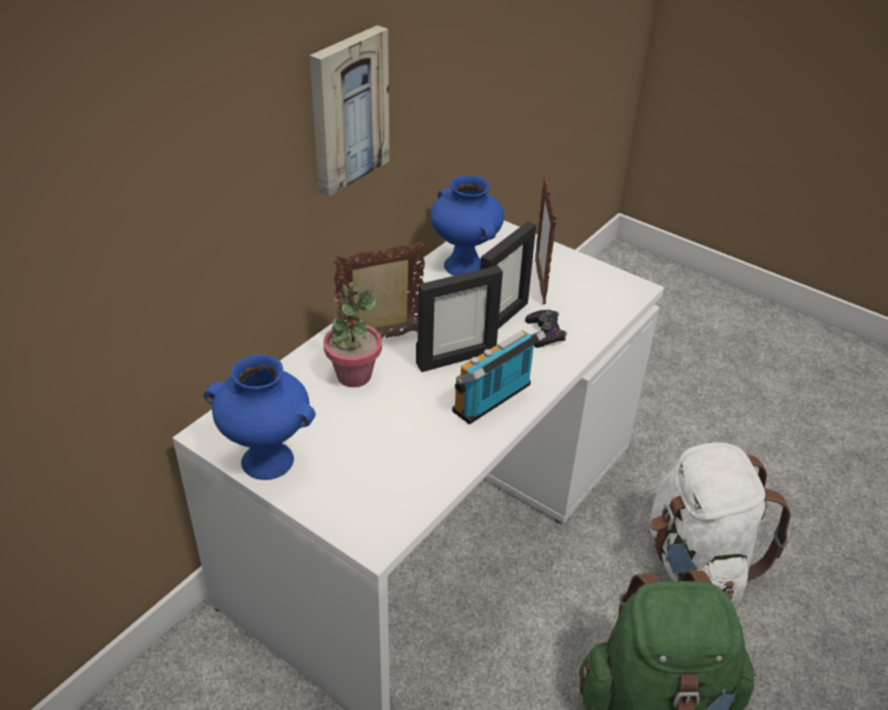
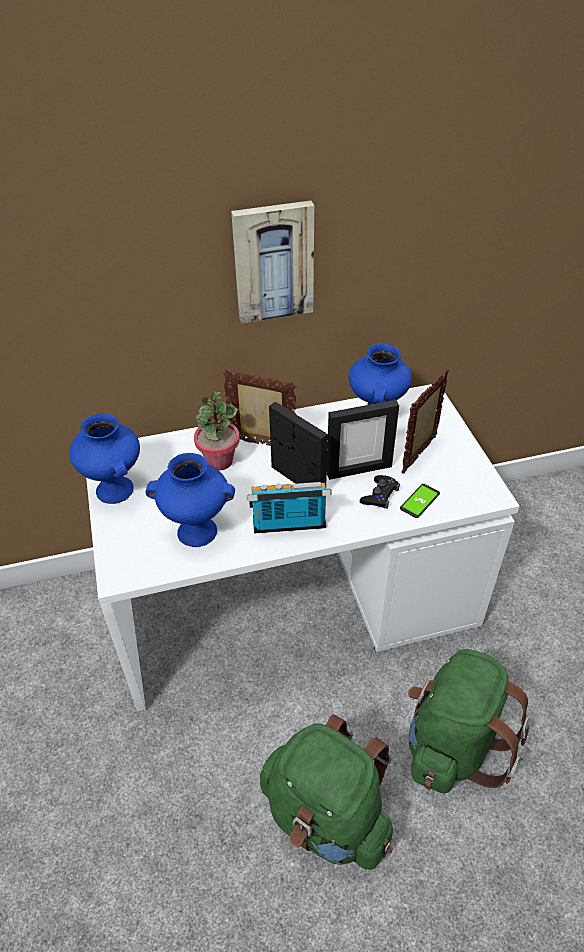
camera: 40 degrees right, 5 degrees up
(410, 452) = (198, 531): none -> blue vase
(456, 357) = (297, 482): picture frame -> picture frame turned 150 degrees counterclockwise
(584, 321) = (419, 501): none -> phone
(696, 563) = (452, 744): white backpack -> green backpack

